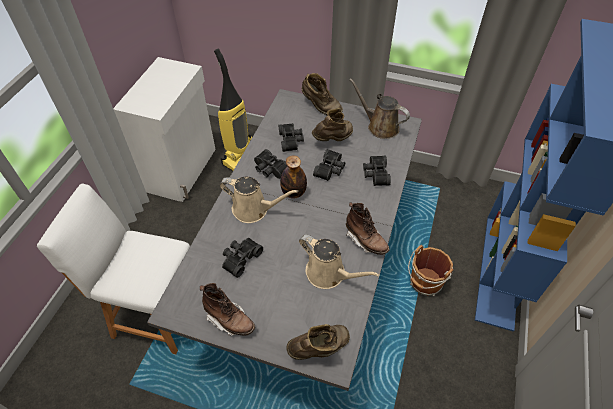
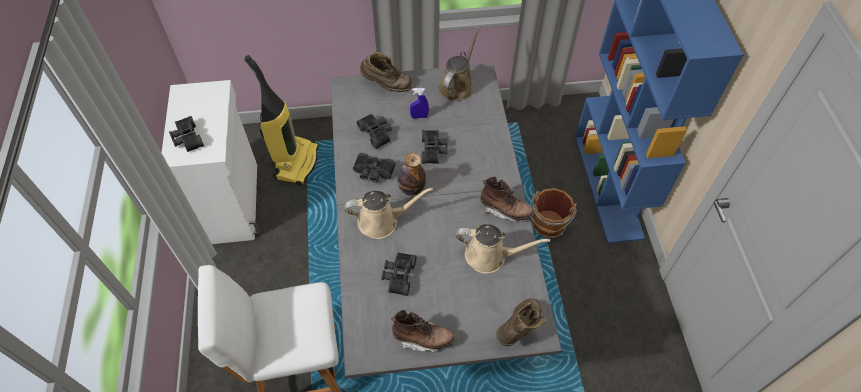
camera: 25 degrees left, 5 degrees up
(333, 139) = (419, 116): brown boot -> blue spray bottle
(375, 174) = (479, 139): black binoculars -> black binoculars (187, 139)
(380, 126) = (457, 86): brown watering can -> brown watering can turned 105 degrees clockwise

